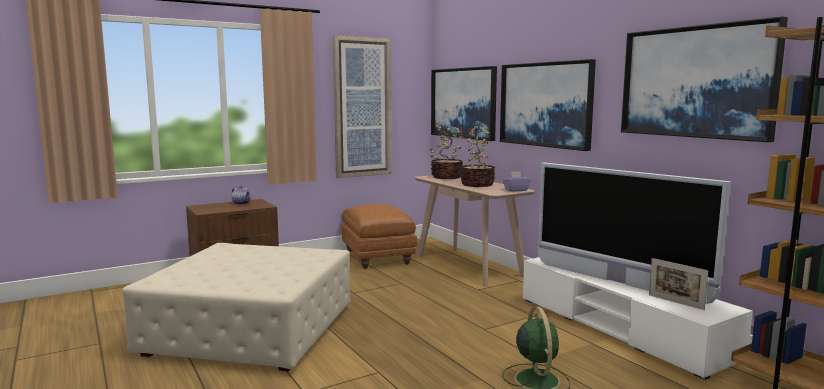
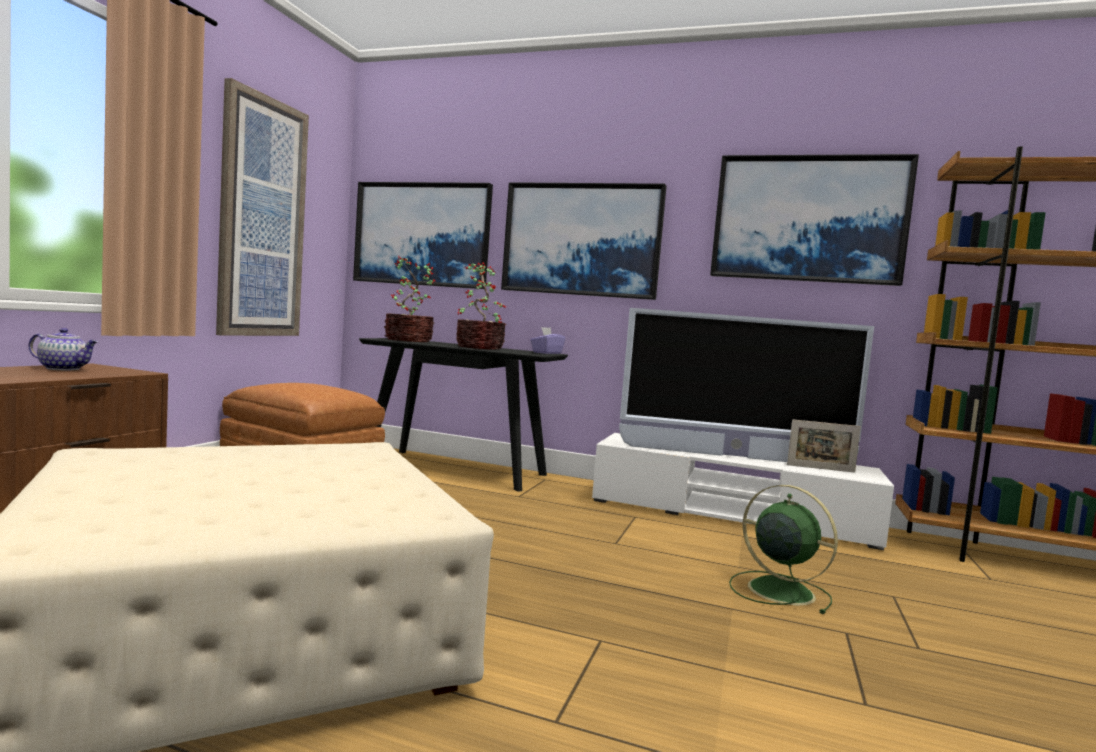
camera: 40 degrees left, 5 degrees down
(469, 265) = (455, 469): beige console table -> black console table

